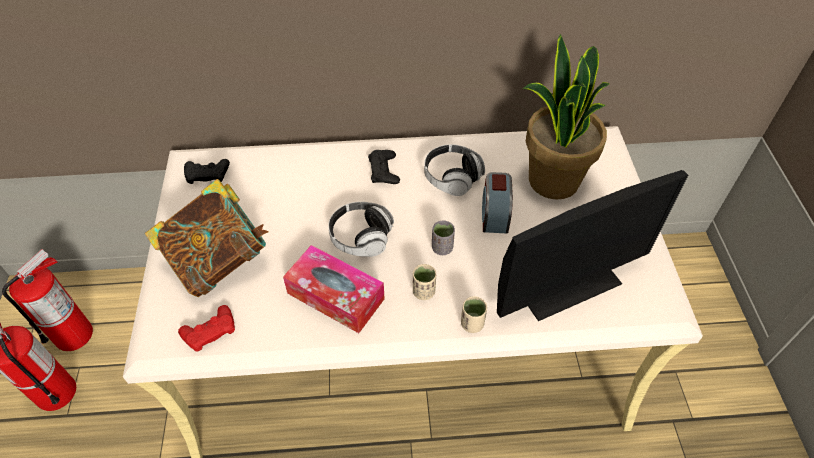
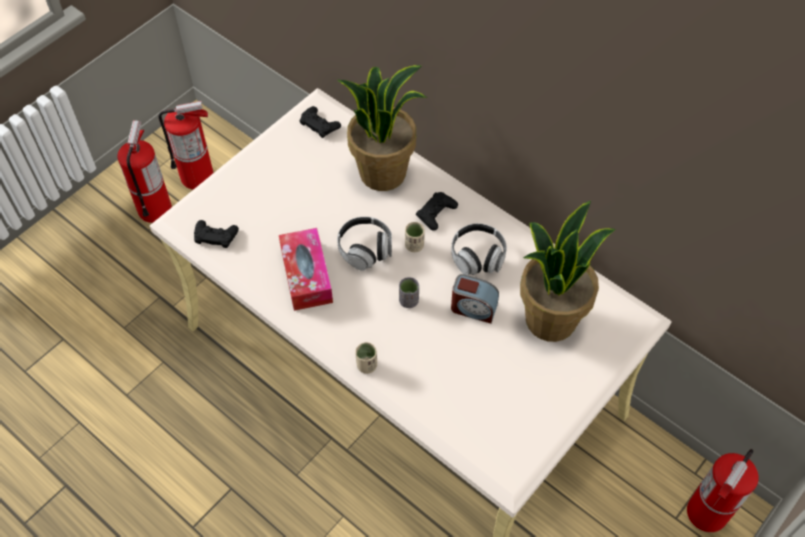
camera: 45 degrees right, 5 degrees up
(209, 331) = (215, 236): red game controller -> black game controller
(218, 260) = (264, 194): book -> none
(305, 171) = (383, 172): none -> potted plant
(423, 292) = (362, 319): beige cup -> beige cup (414, 245)
(494, 215) = (473, 308): alarm clock -> alarm clock turned 120 degrees counterclockwise
(568, 285) = (461, 397): monitor -> none
(682, 266) = (706, 513): none -> fire extinguisher

